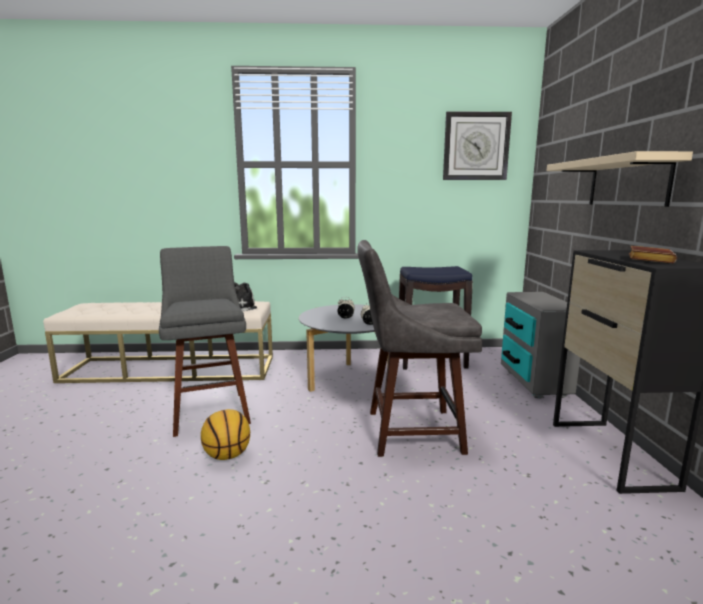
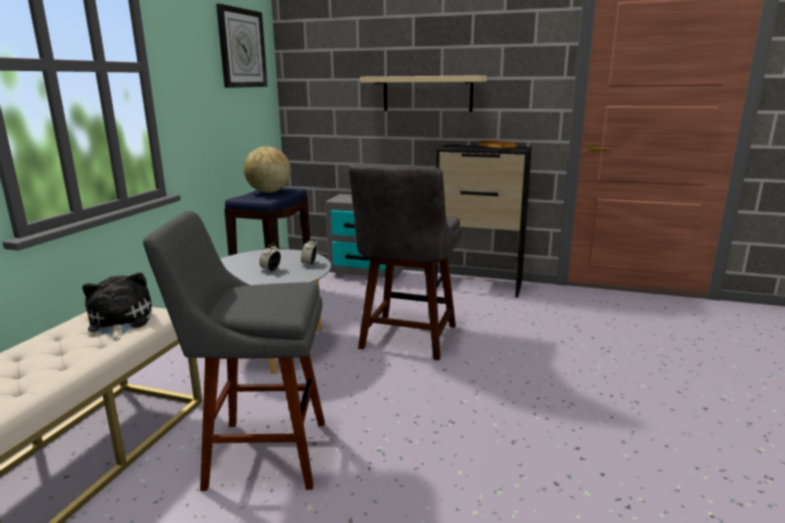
camera: 70 degrees left, 5 degrees up
(227, 455) = (389, 443): basketball -> none
(438, 269) = (268, 192): none -> globe

